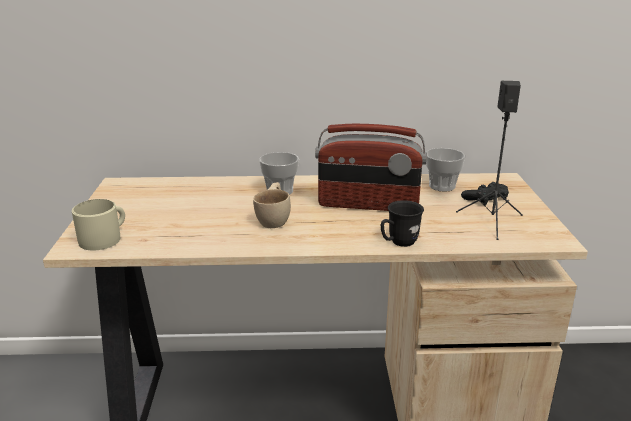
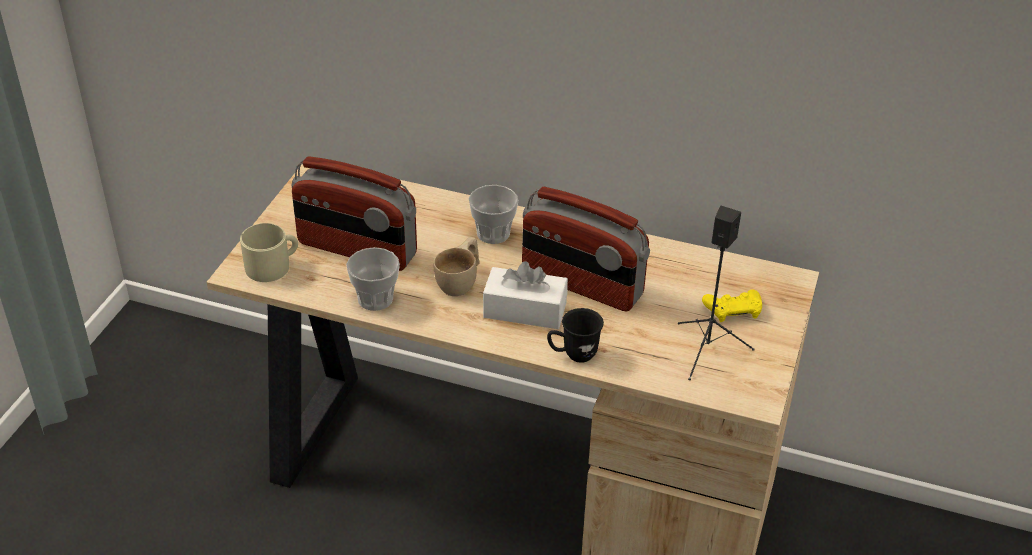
camera: 20 degrees right, 15 degrees up
(175, 217) = (356, 249): none -> radio
(338, 225) = (525, 310): none -> white tissue box
(442, 186) = (696, 273): cup -> cup (375, 299)
(485, 198) = (733, 310): black game controller -> yellow game controller

